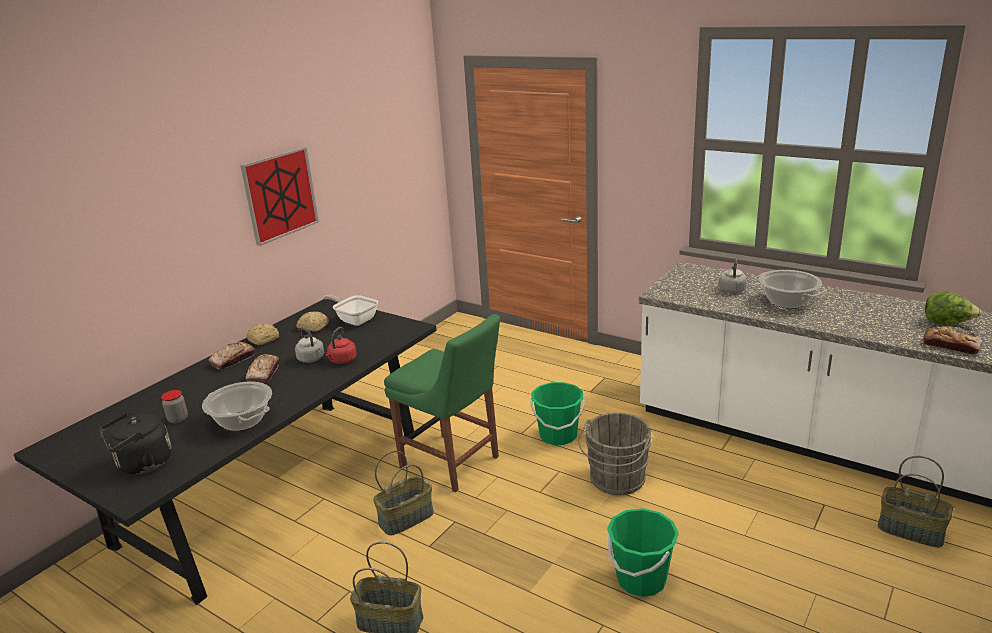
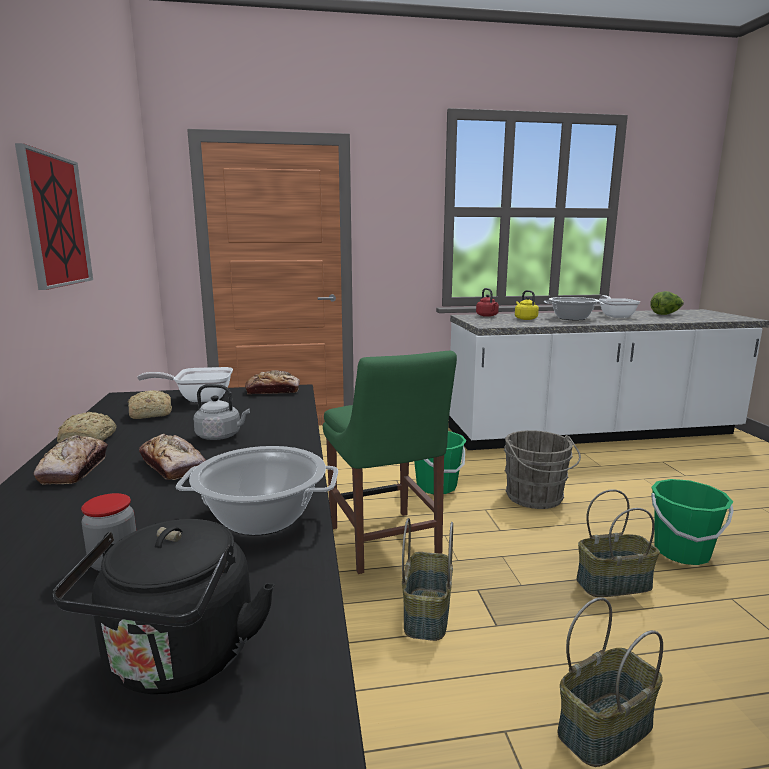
camera: 45 degrees left, 10 degrees down
(342, 361) = (269, 427): red kettle -> red kettle (487, 316)
(453, 464) = (385, 543): green chair -> green chair turned 75 degrees clockwise
(732, 289) = (525, 319): grey kettle -> yellow kettle
(861, 310) = (615, 316): none -> frying pan
(911, 530) = (718, 457): basket -> basket (613, 583)
(951, 345) = (696, 319): bread -> bread (273, 391)

